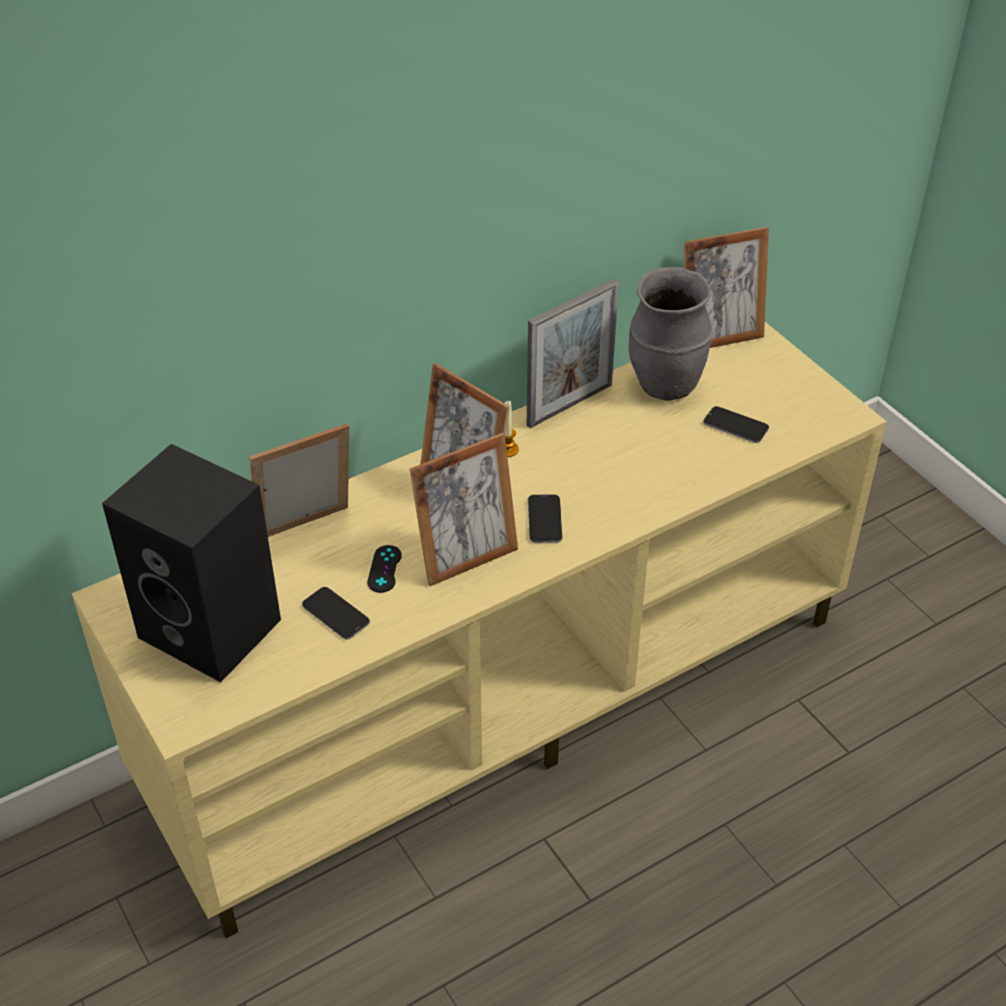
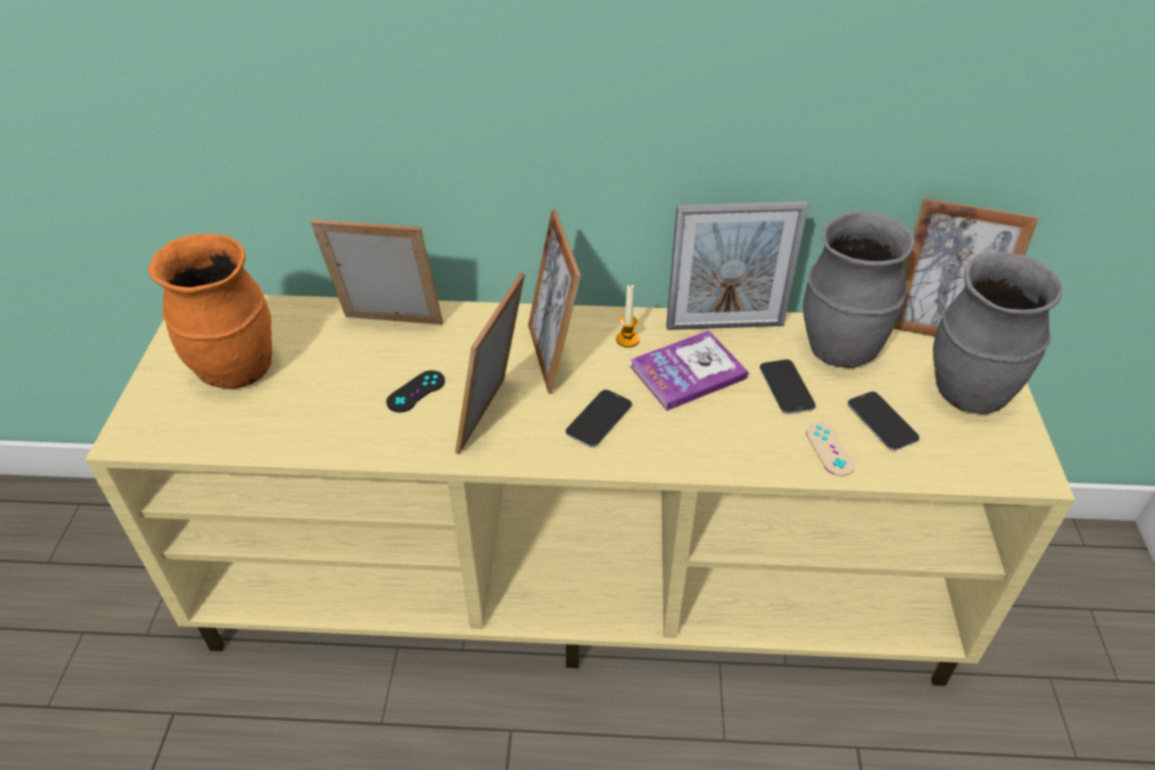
camera: 35 degrees right, 0 degrees up
(214, 628) = (238, 371): black speaker -> orange vase
(335, 614) = (336, 410): phone -> phone (786, 387)
(467, 558) = (494, 418): picture frame -> picture frame turned 105 degrees clockwise
(575, 454) = (688, 372): none -> book
(718, 462) = (830, 449): none -> beige game controller
(773, 378) = (968, 393): none -> grey vase

